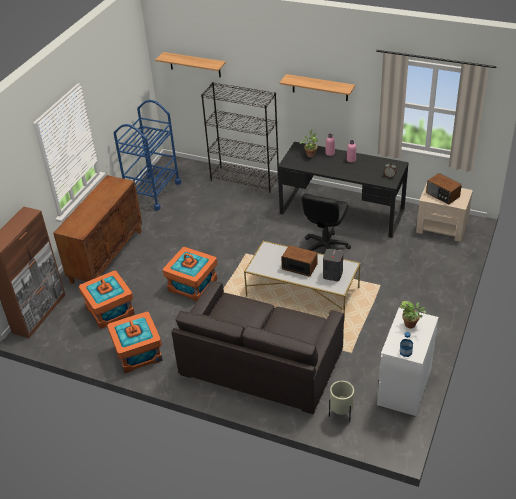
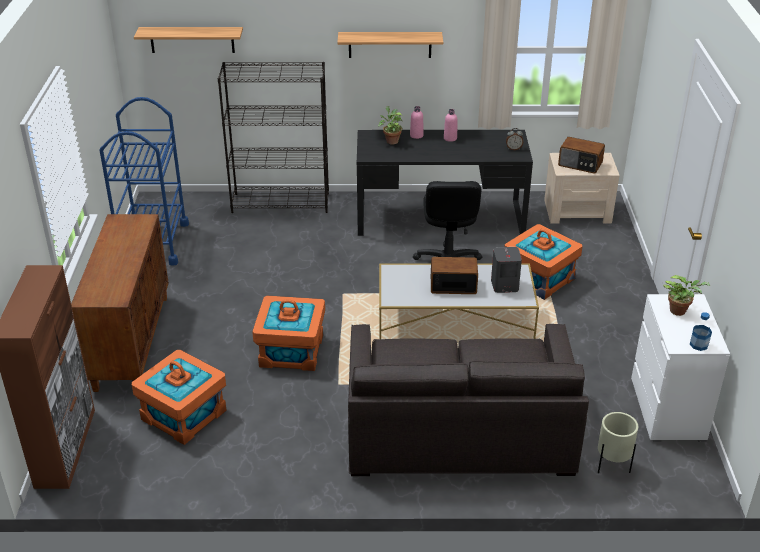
camera: 25 degrees left, 5 degrees down
(138, 353) = (267, 463): orange storage box -> orange storage box (540, 278)

